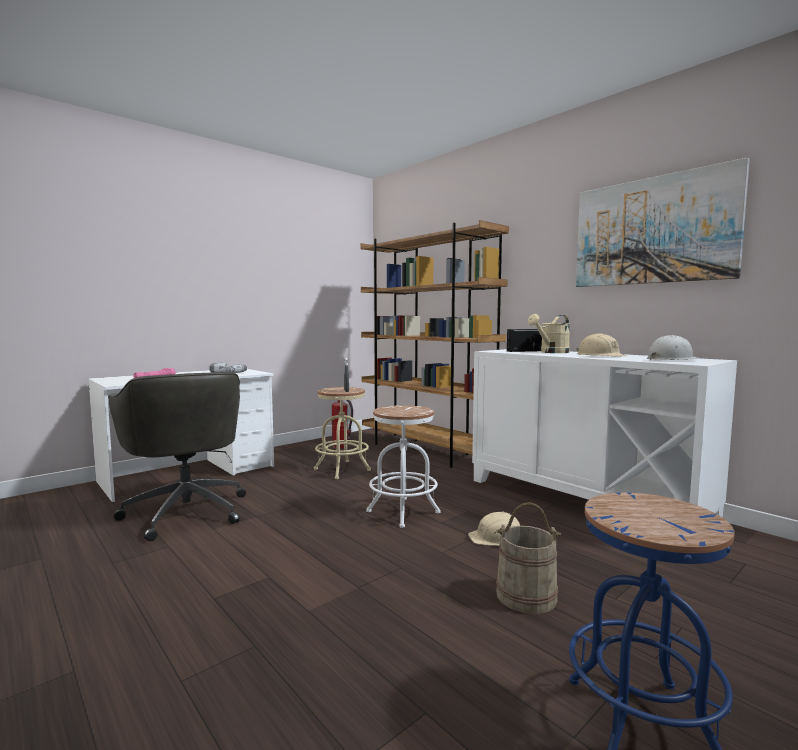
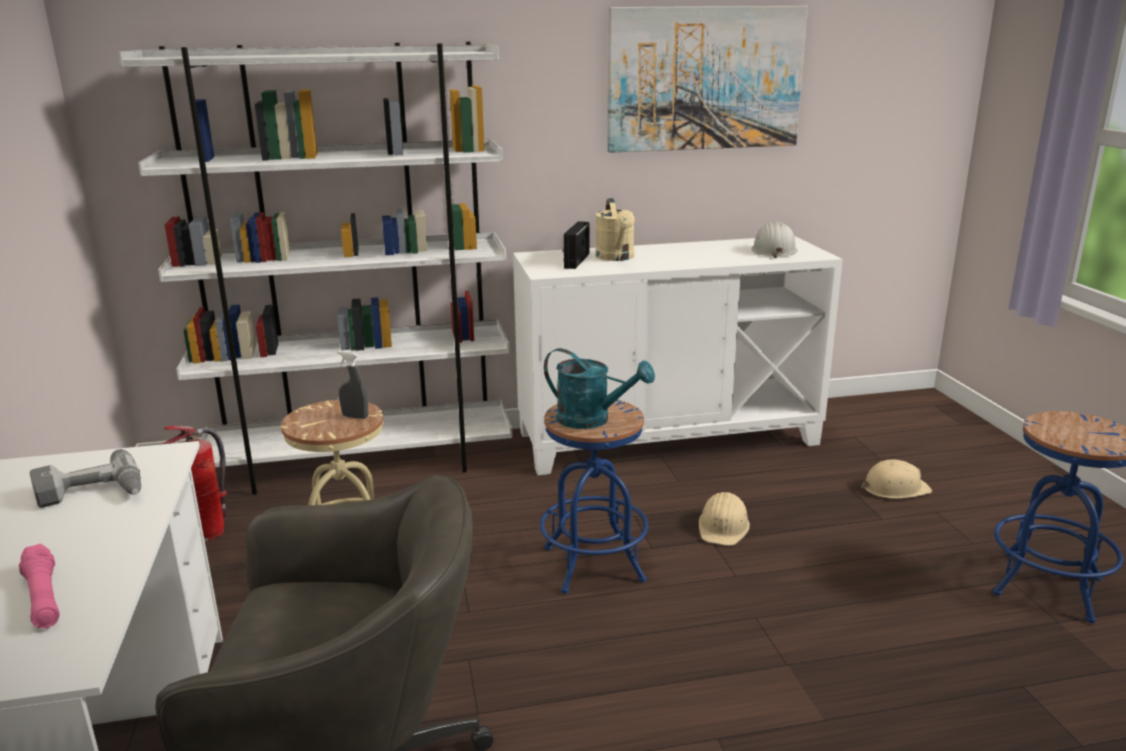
camera: 60 degrees left, 15 degrees up
(397, 410) = (592, 420): none -> turquoise watering can
(403, 512) = (593, 564): white stool -> blue stool
(426, 451) = (363, 463): brown bookcase -> white bookcase
(526, 595) = (857, 560): beige bucket -> none
(600, 356) = (696, 256): beige hard hat -> beige hard hat (894, 488)

